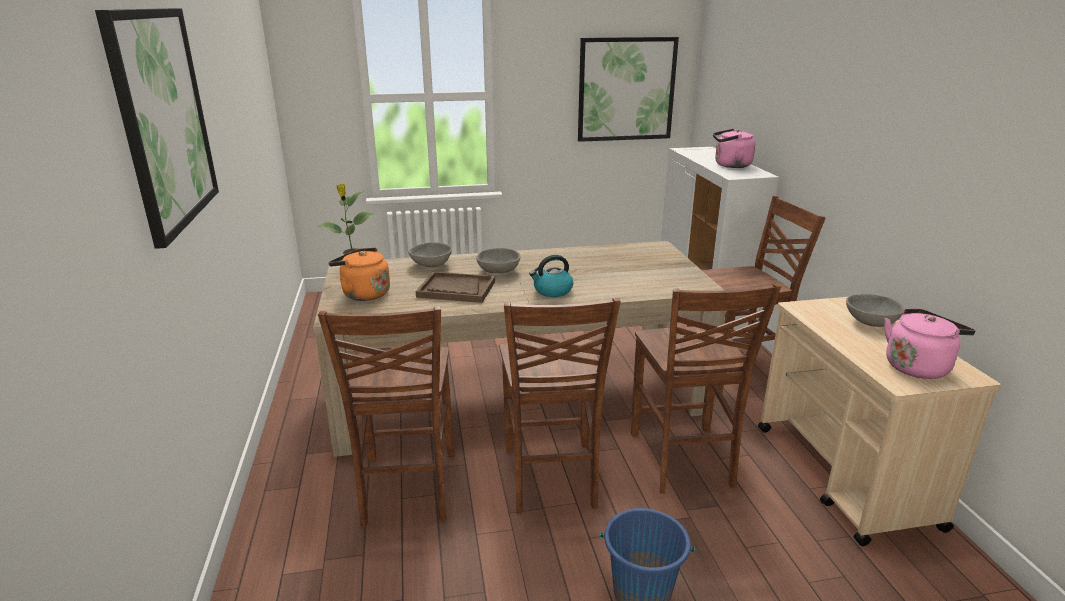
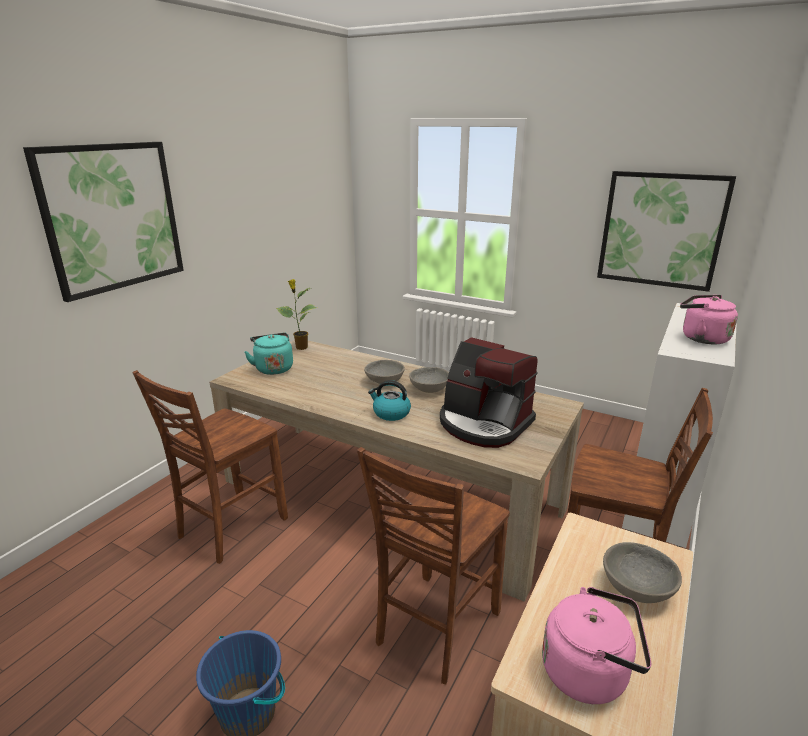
camera: 40 degrees right, 0 degrees up
(363, 294) = (273, 368): orange kettle -> turquoise kettle
(430, 265) = (350, 360): grey bowl -> grey bowl (429, 389)
(456, 289) = (330, 386): brown tray -> none
(550, 479) = (318, 576): brown chair -> none
(633, 274) = (484, 424): none -> coffee machine

